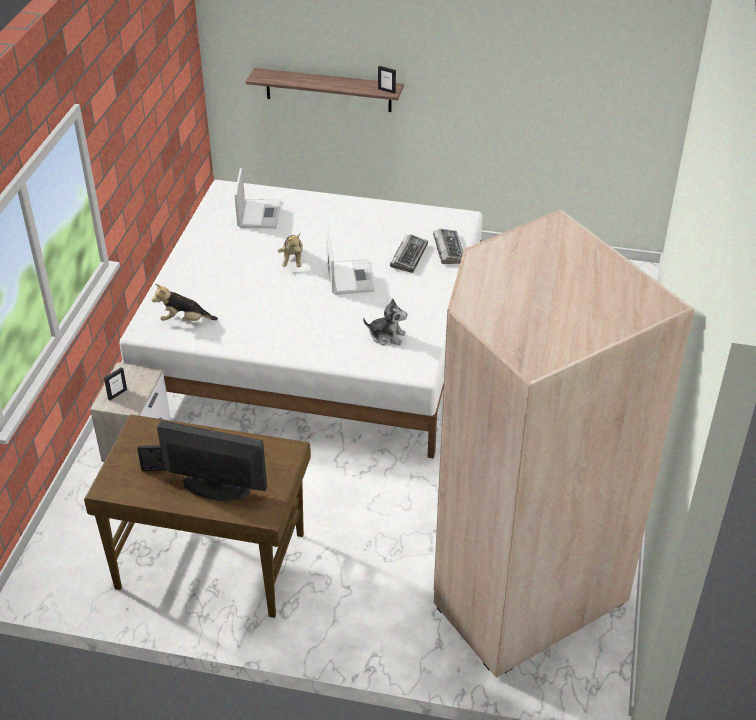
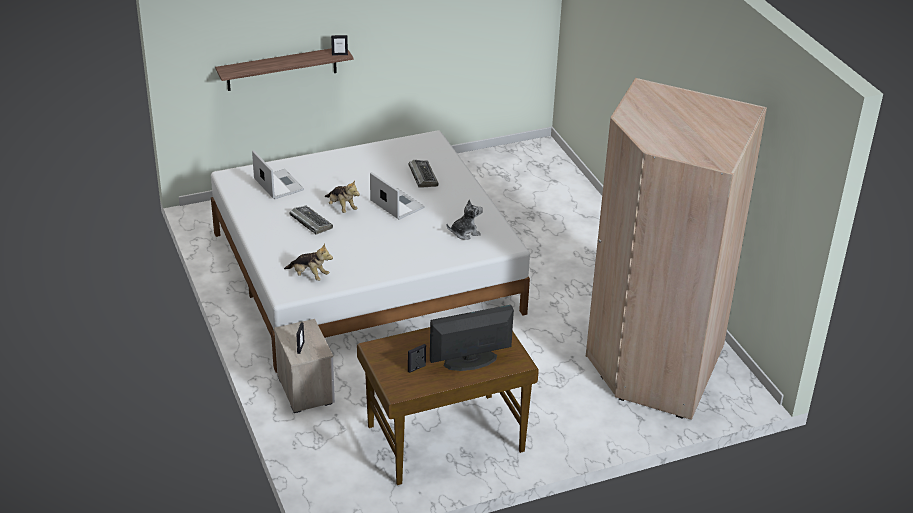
camera: 35 degrees left, 5 degrees down
(185, 320) = (309, 276): plush toy -> plush toy turned 120 degrees counterclockwise
(448, 250) = (445, 162): keyboard -> keyboard (310, 222)

